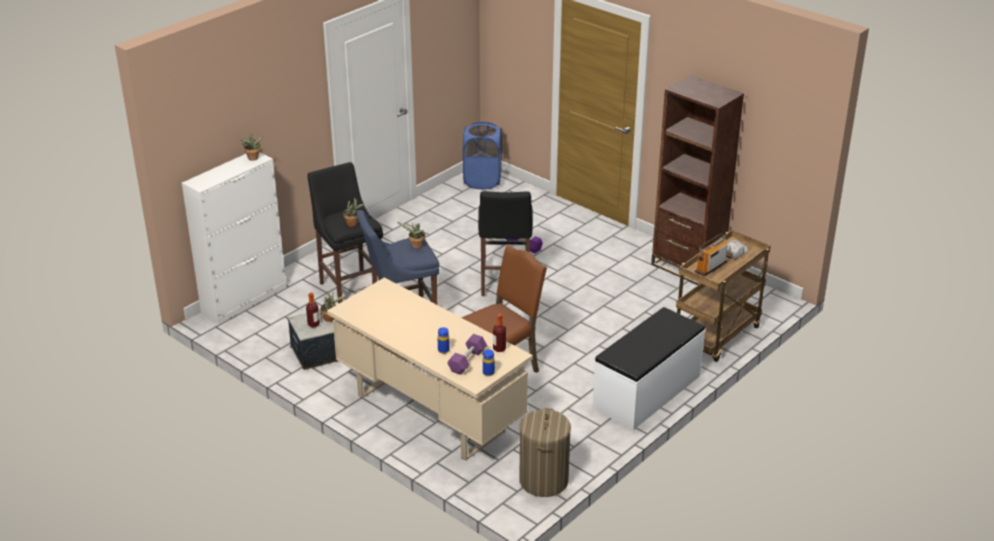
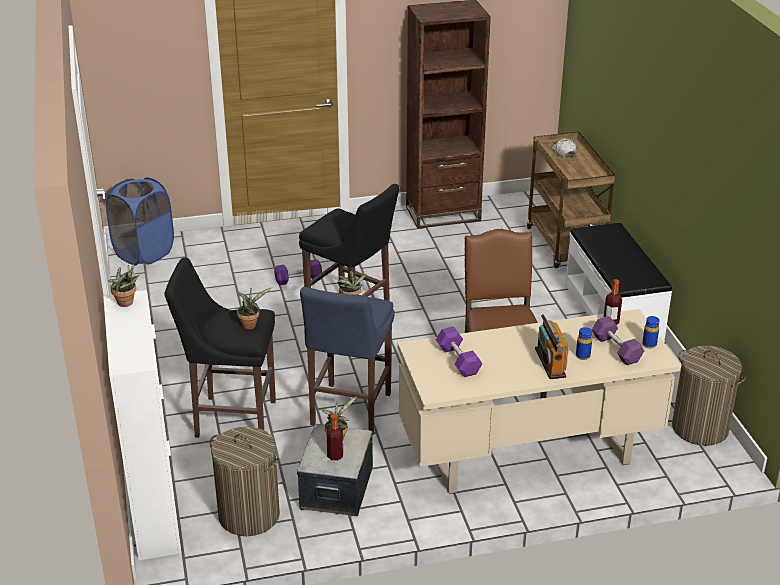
camera: 55 degrees left, 0 degrees up
(269, 332) = (249, 515): none -> laundry basket
(387, 305) = (458, 360): none -> purple dumbbell
(710, 267) = (574, 171): radio -> radio (550, 363)

